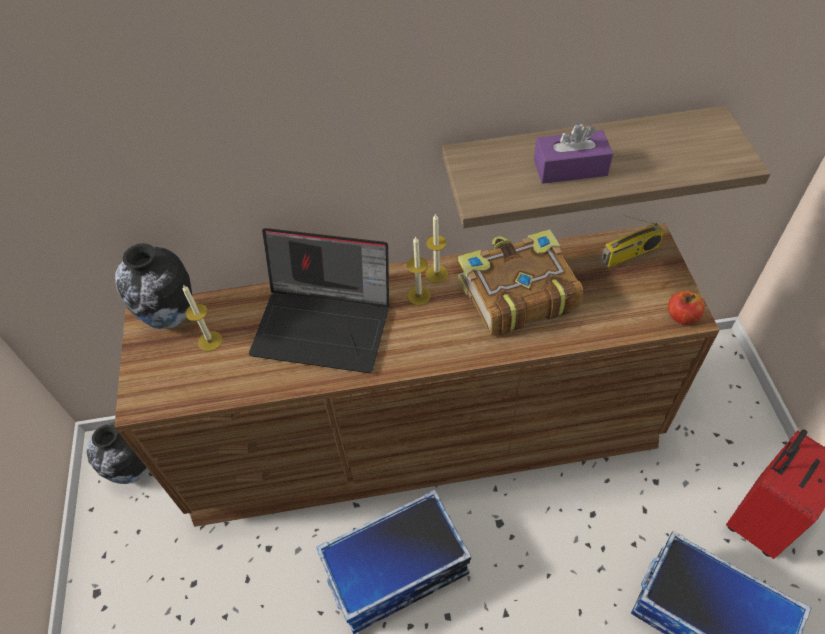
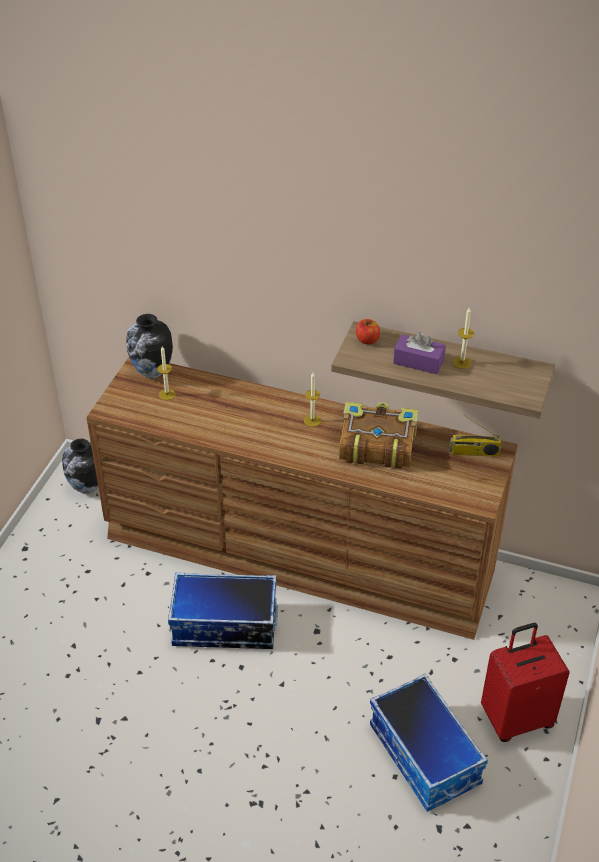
camera: 25 degrees right, 10 degrees down
(325, 324) = (242, 413): laptop -> none
(436, 274) = (333, 412): candle -> candle (462, 362)
(682, 316) = (476, 501): apple -> apple (367, 340)

